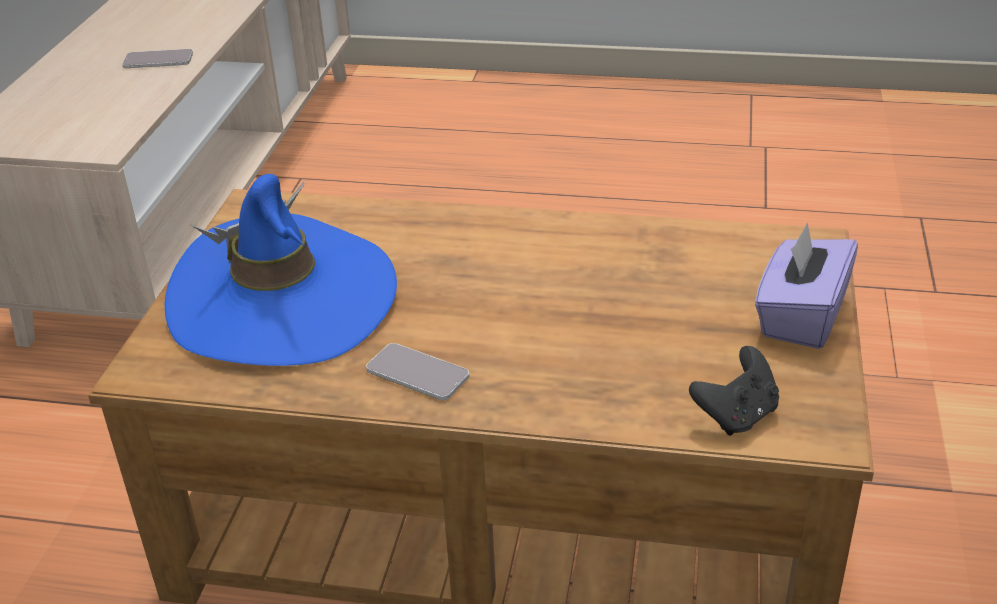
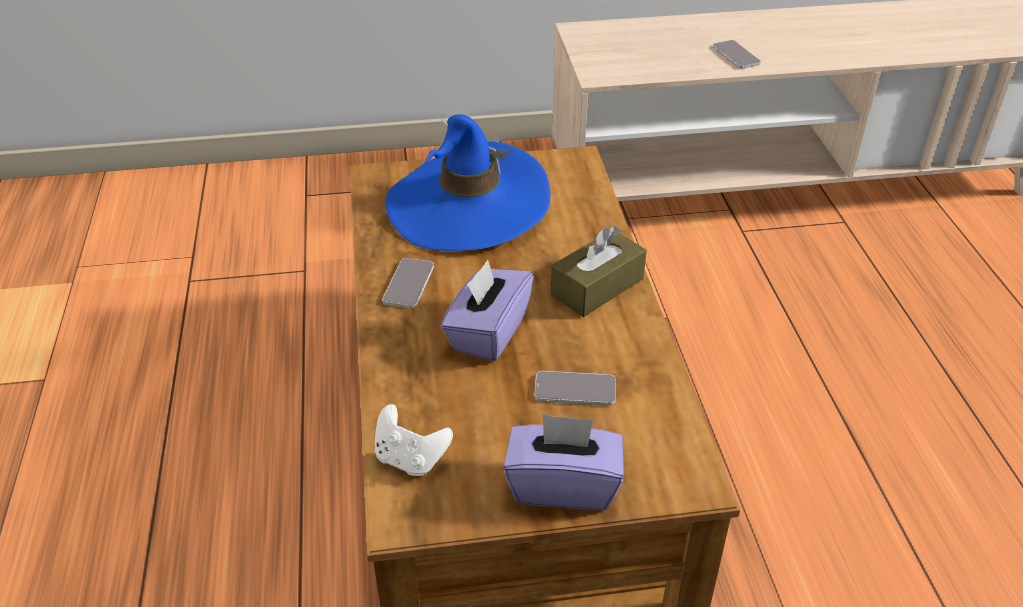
camera: 70 degrees right, 5 degrees up
(505, 238) = (597, 287): none -> brown tissue box
(544, 325) = (488, 332): none -> purple tissue box
(664, 284) = (575, 389): none -> phone
(736, 415) = (410, 459): black game controller -> white game controller

